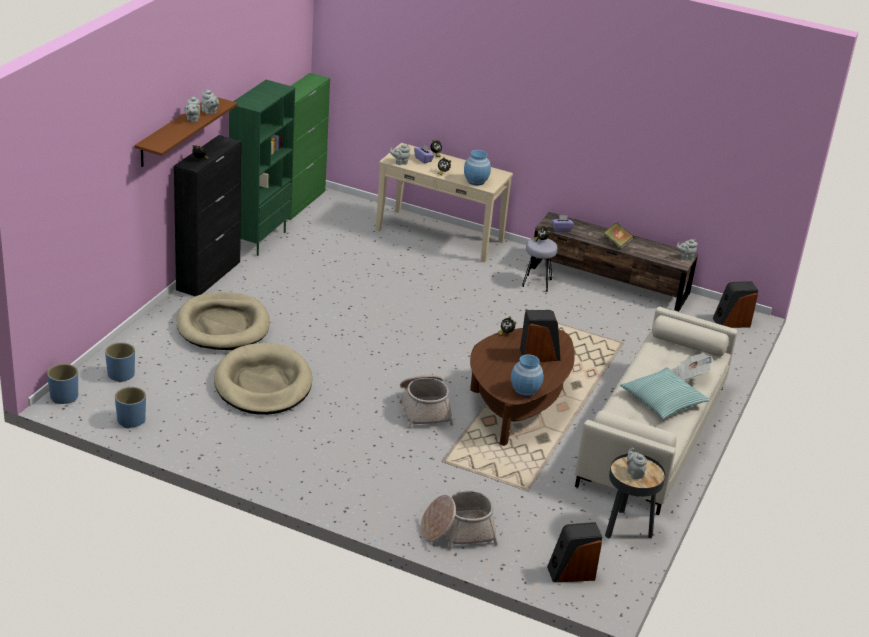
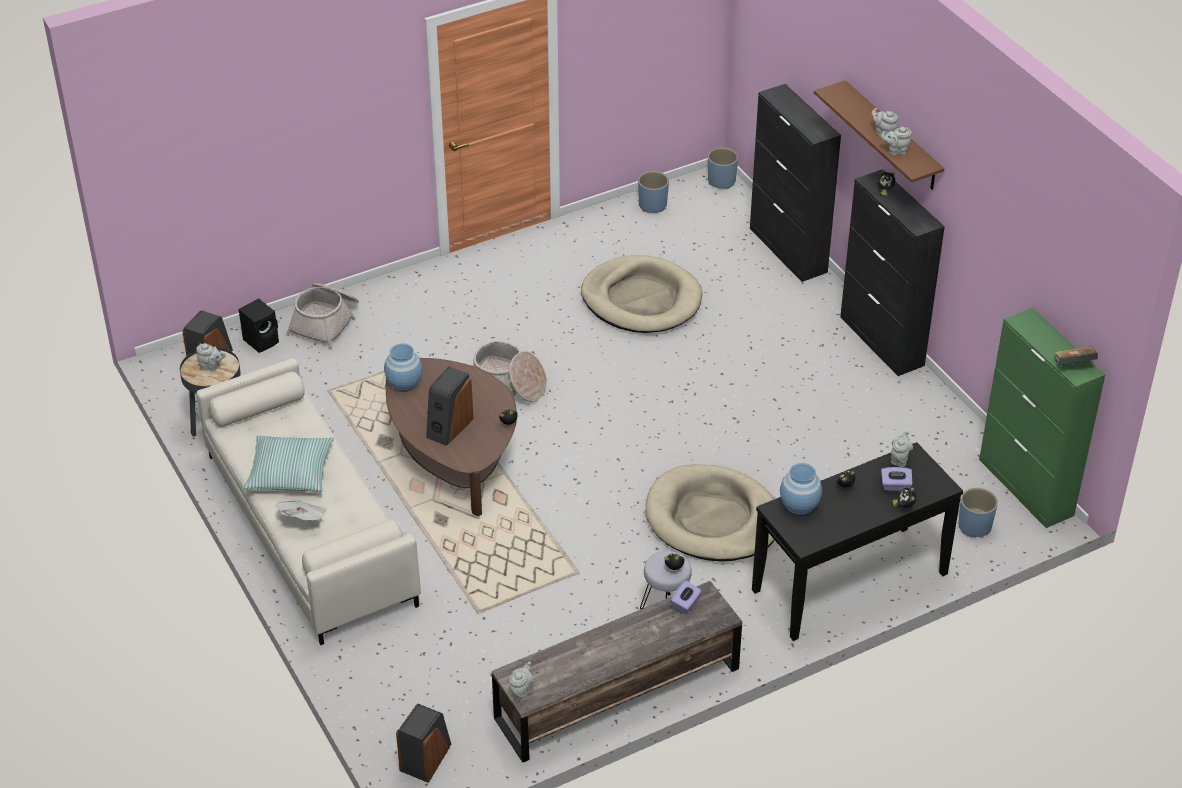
camera: 130 degrees right, 10 degrees up
(121, 375) = (731, 222): blue planter -> blue planter (974, 526)
(136, 338) = (788, 250): none -> black cabinet
(223, 326) = (769, 313): beige dog bed -> beige dog bed (712, 518)
(259, 239) = (942, 412): green bookcase -> none
(439, 235) = (850, 582): beige console table -> black console table
(518, 556) = (262, 340): none -> black speaker
(617, 243) = (610, 641): book -> book (1073, 365)

